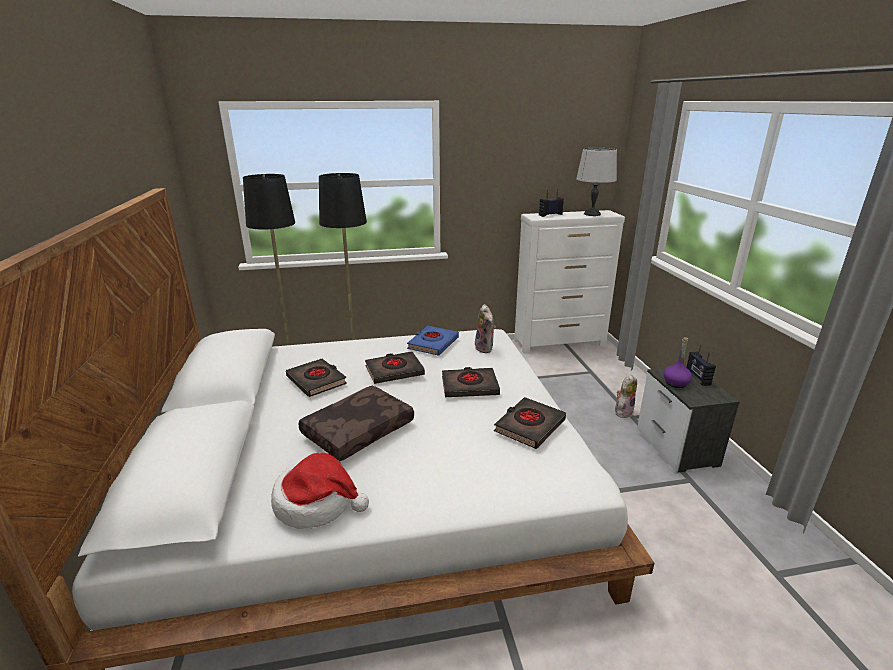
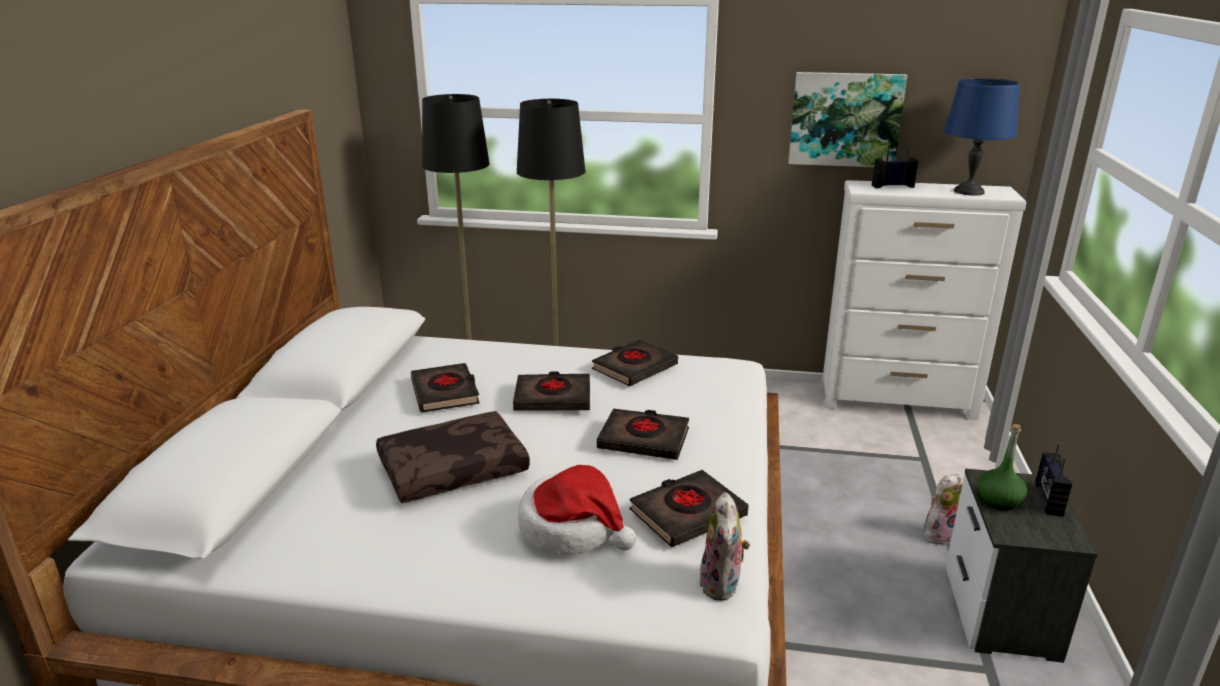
camera: 20 degrees right, 0 degrees up
(317, 502) = (347, 548): hat -> hat (573, 527)
(433, 344) = (634, 368): blue book -> black book
(485, 348) = (708, 388): plush toy -> plush toy (723, 585)
(518, 177) = (845, 119): none -> picture
(591, 214) = (968, 191): grey table lamp -> blue table lamp
(676, 383) = (998, 500): purple bottle -> green bottle

